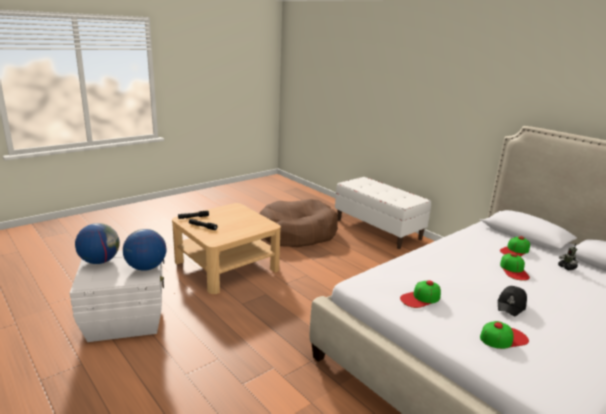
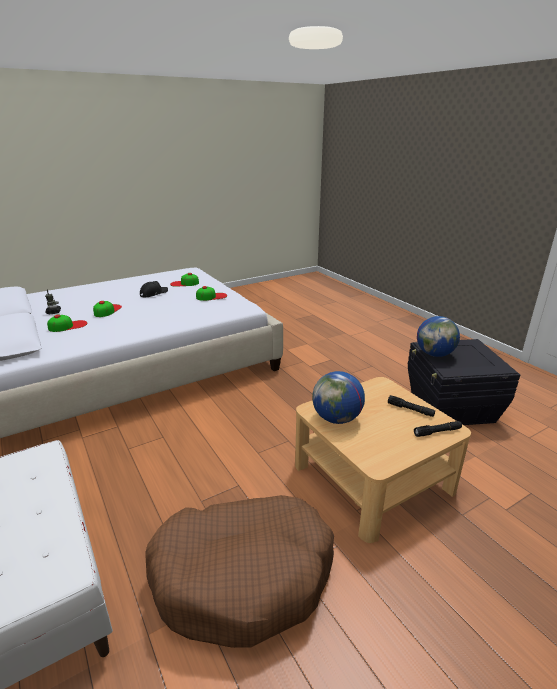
camera: 170 degrees left, 5 degrees up
(100, 261) = (488, 362): globe -> globe (336, 418)
(126, 318) = (451, 407): white storage box -> black storage box

